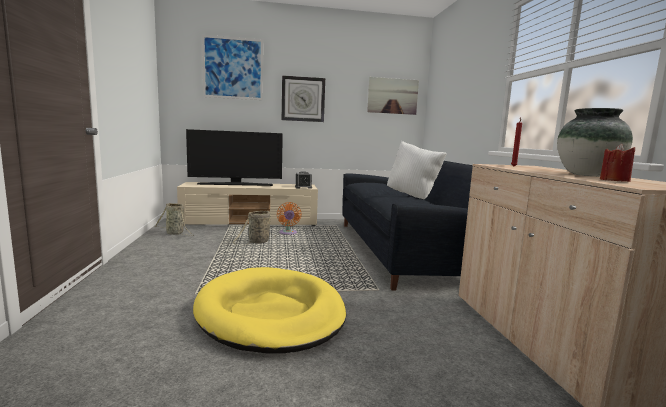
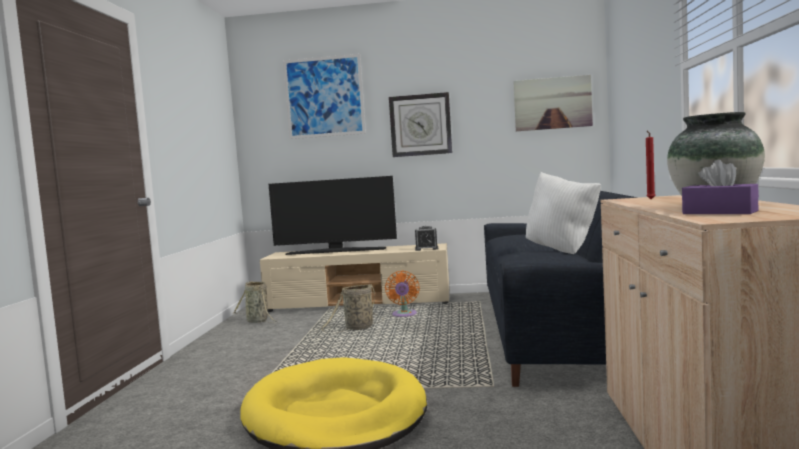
camera: 15 degrees right, 5 degrees down
(614, 180) = (719, 212): red candle -> purple tissue box

